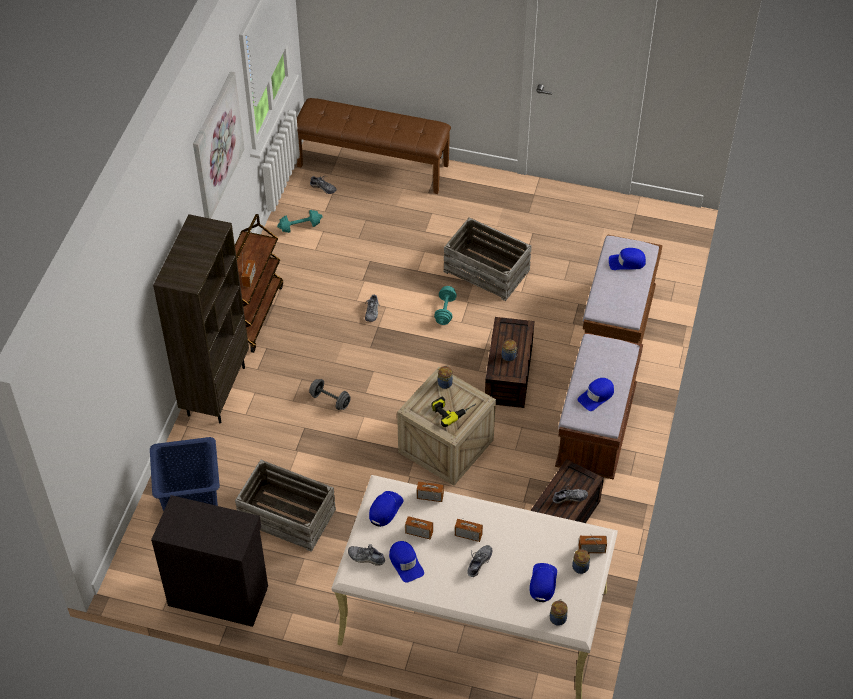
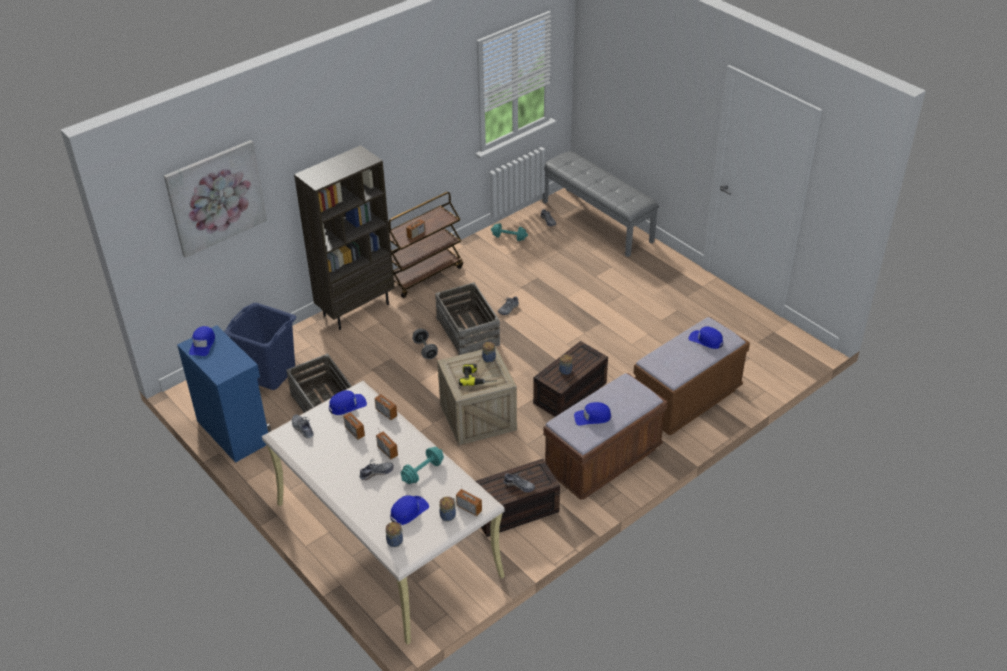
camera: 35 degrees right, 10 degrees down
(217, 146) = (421, 115): picture -> picture (216, 197)
(218, 594) = (234, 431): black cabinet -> blue cabinet
(373, 165) = (597, 221): brown bench -> grey bench
(405, 563) = (325, 446): blue cap -> blue cap (203, 344)
(445, 311) = (562, 331): turquoise dumbbell -> turquoise dumbbell (422, 472)
(487, 270) = (618, 319): crate -> crate (468, 331)

